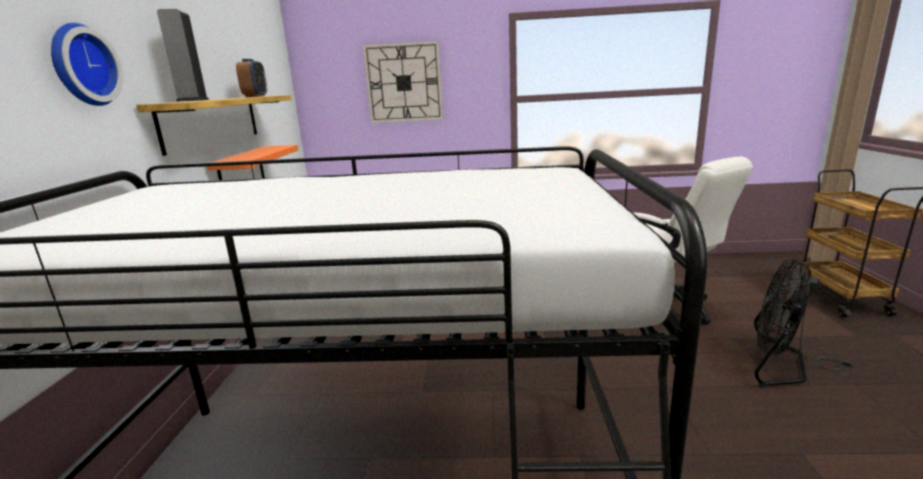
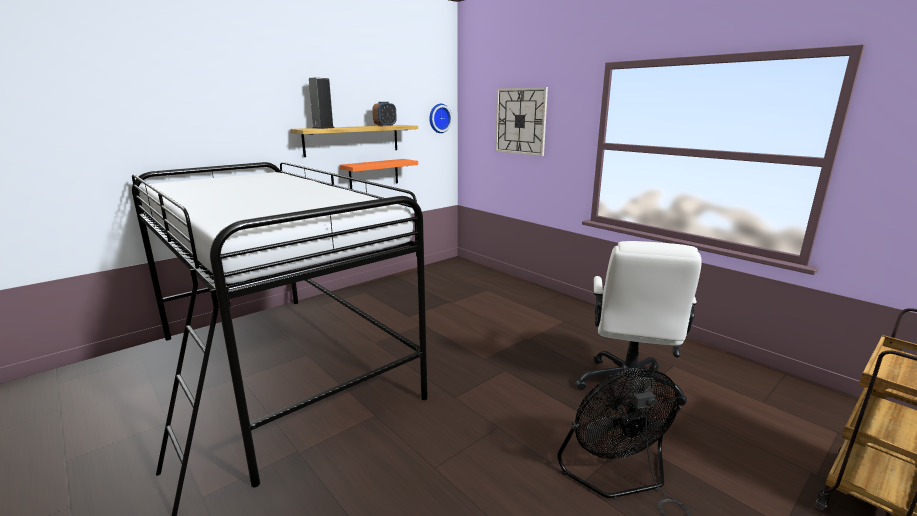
camera: 45 degrees right, 0 degrees up
(81, 65) = (258, 109): wall clock -> wall clock (439, 118)

